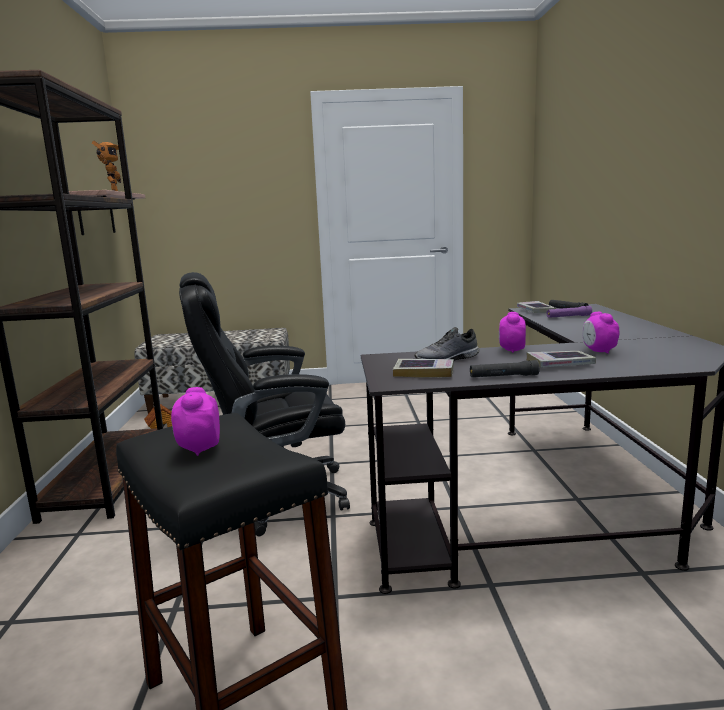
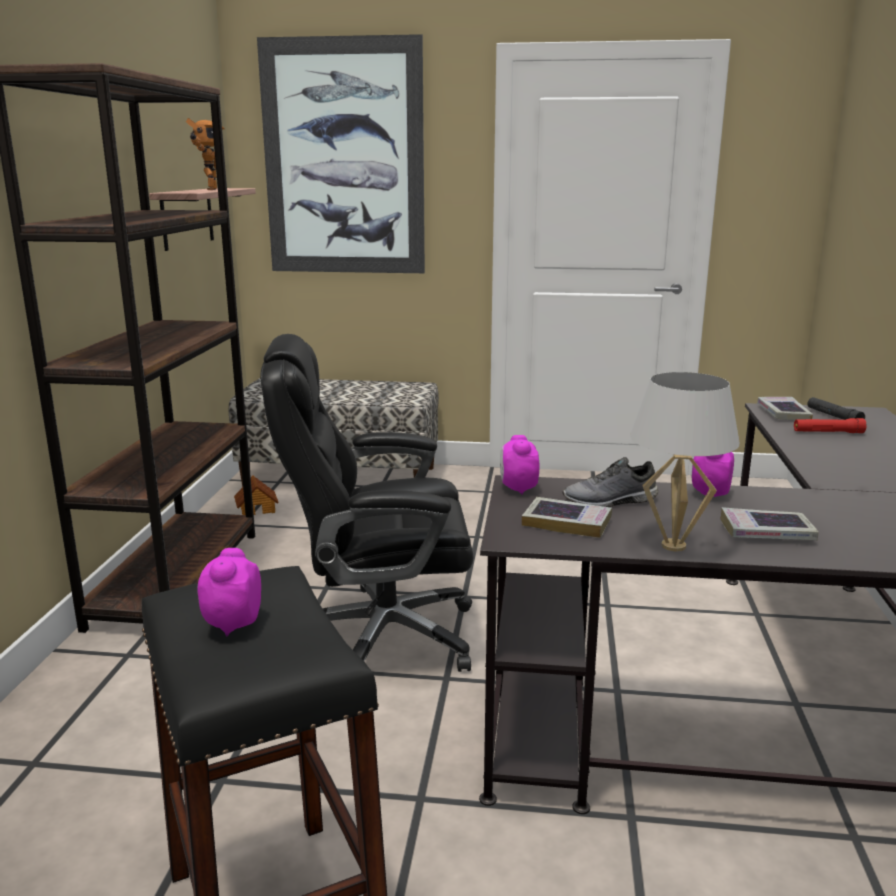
camera: 10 degrees right, 5 degrees up
(208, 173) = (344, 159): none -> picture
(503, 376) = (674, 546): black flashlight -> white table lamp
(568, 317) = (828, 432): purple flashlight -> red flashlight
(598, 351) = (837, 513): alarm clock -> alarm clock (518, 489)

